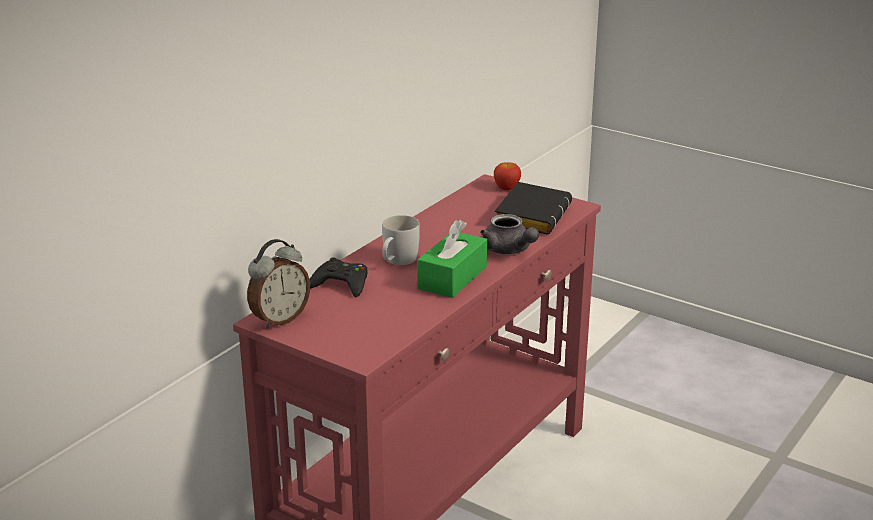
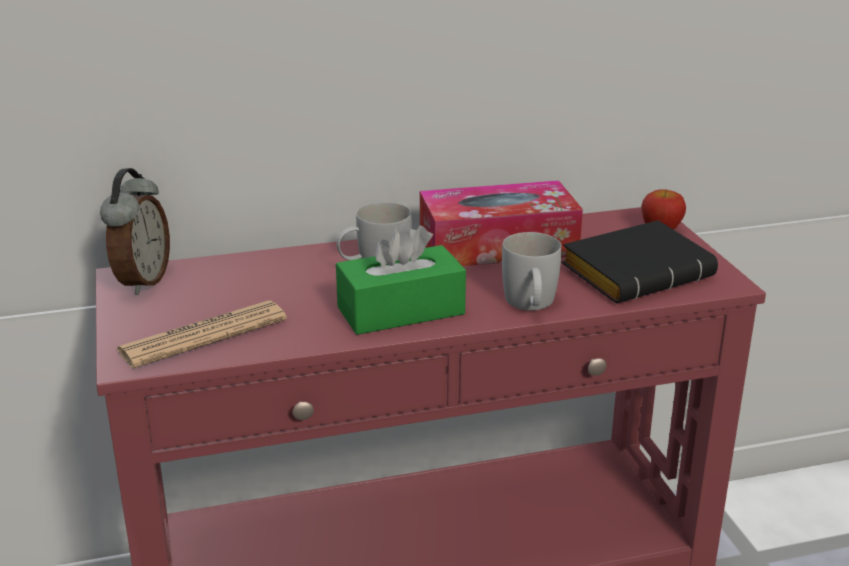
camera: 40 degrees right, 0 degrees up
(279, 319) = (141, 281): alarm clock -> alarm clock turned 75 degrees counterclockwise
(341, 284) = (270, 269): black game controller -> none
(374, 330) = (203, 335): none -> newspaper
(441, 226) = (498, 246): none -> tissue box
(509, 250) = (530, 305): grey teapot -> white mug

